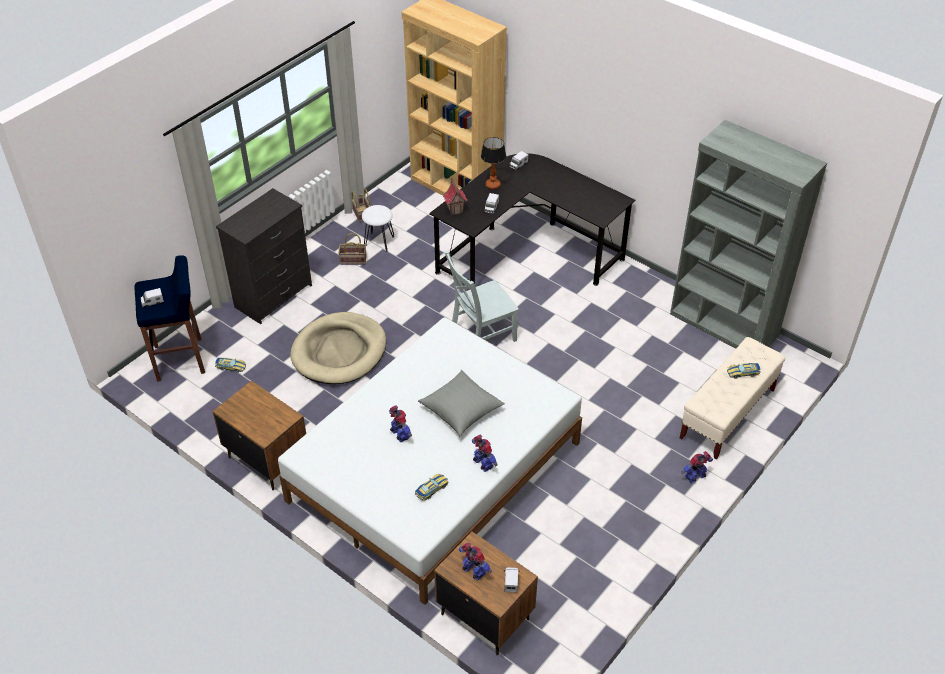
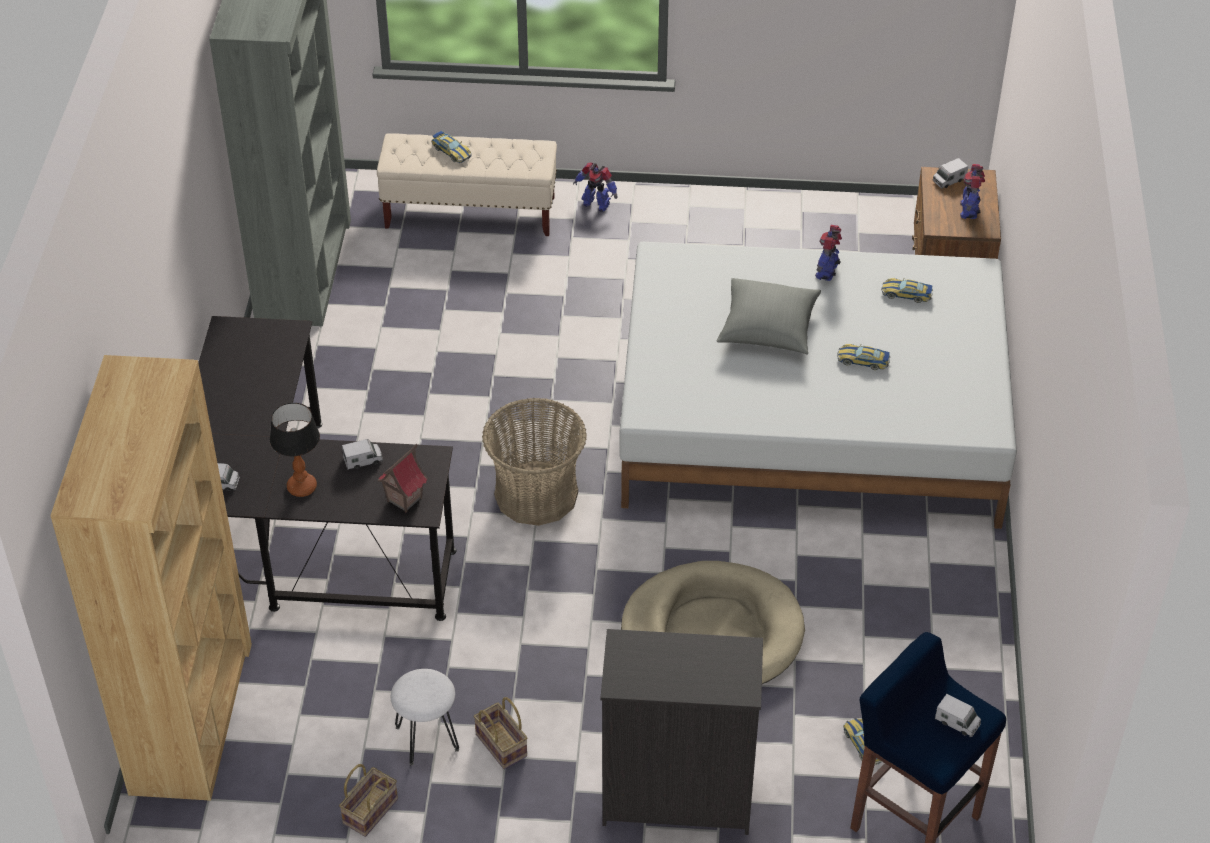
camera: 125 degrees left, 0 degrees up
(267, 459) = (964, 588): brown nightstand -> none
(400, 435) = (863, 360): toy robot -> toy car
(480, 336) = (536, 494): grey chair -> basket

